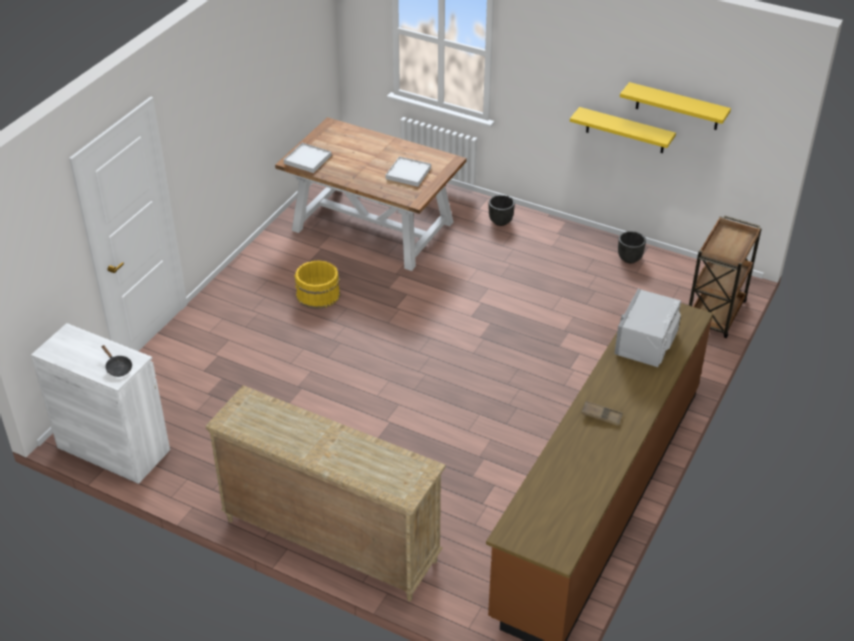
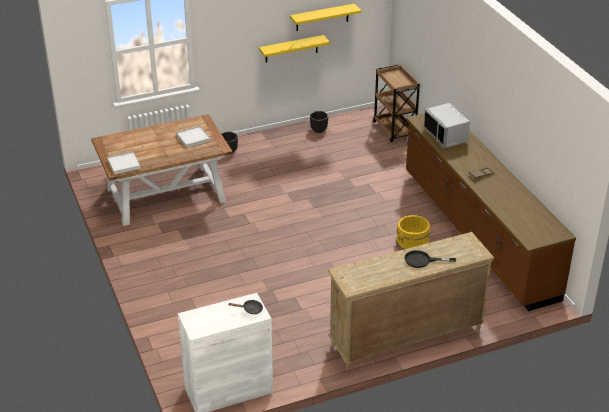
camera: 50 degrees left, 5 degrees down
(318, 295) = (198, 245): yellow bucket -> yellow bucket (412, 241)
(338, 451) = (422, 260): none -> black frying pan

